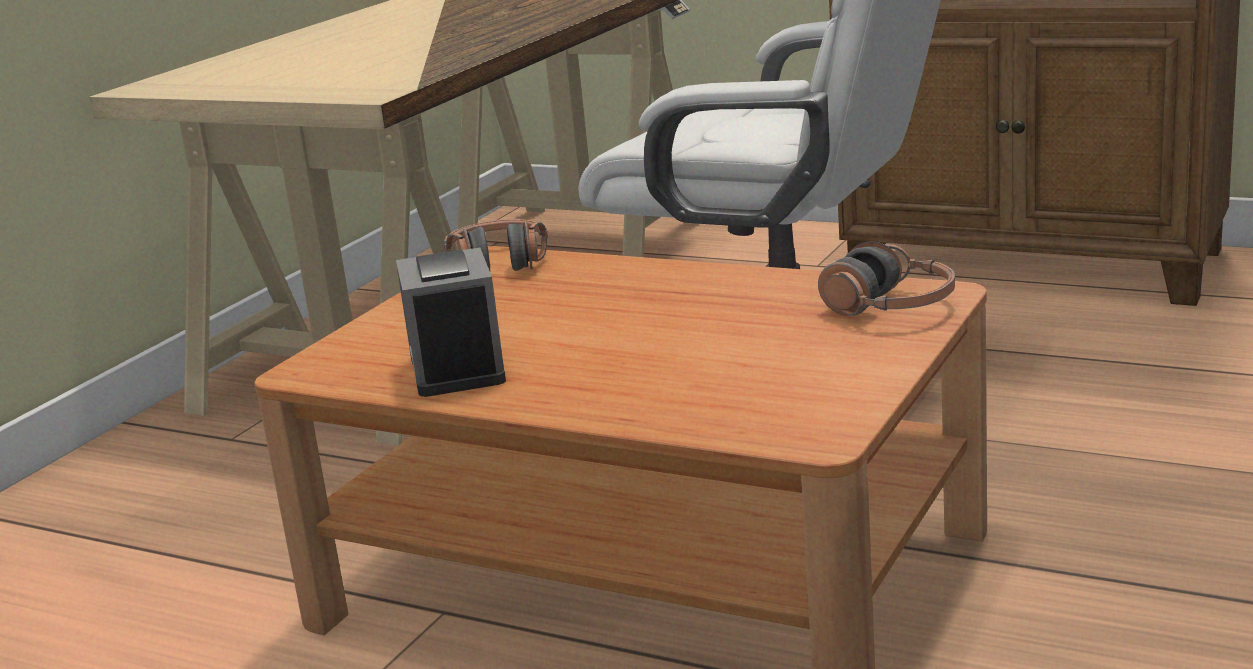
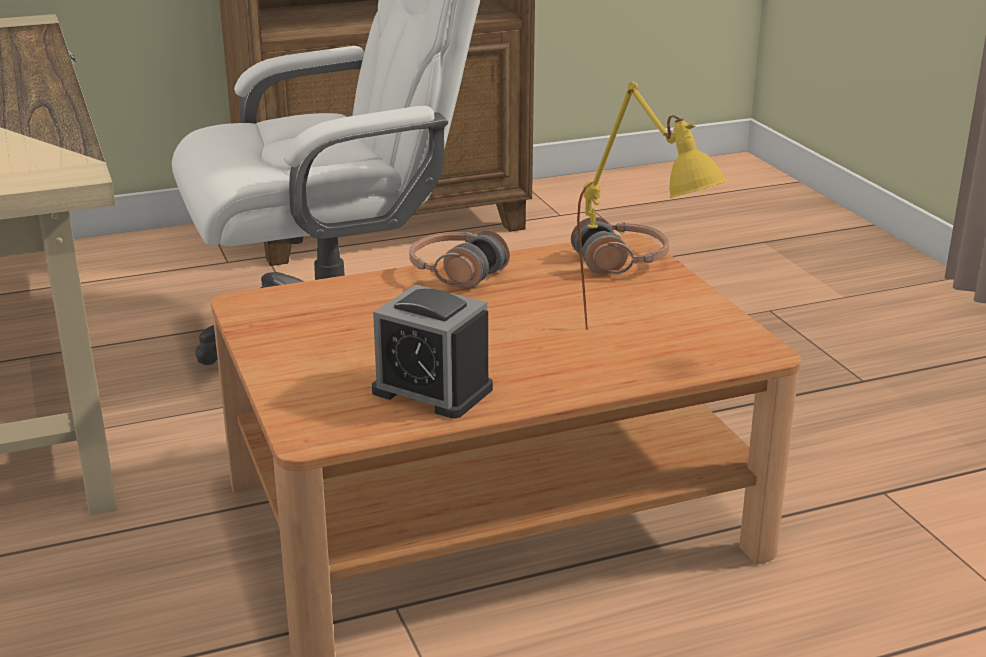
camera: 50 degrees left, 5 degrees up
(499, 263) = (267, 305): headphones -> headphones (457, 272)
(718, 390) = (641, 344): none -> yellow table lamp

